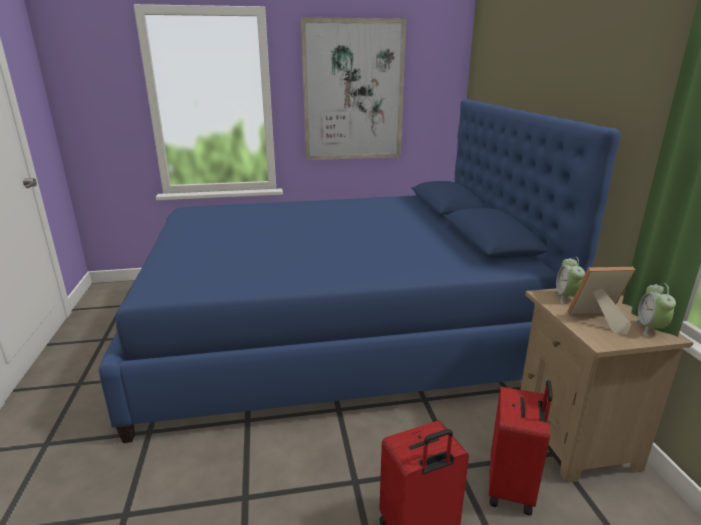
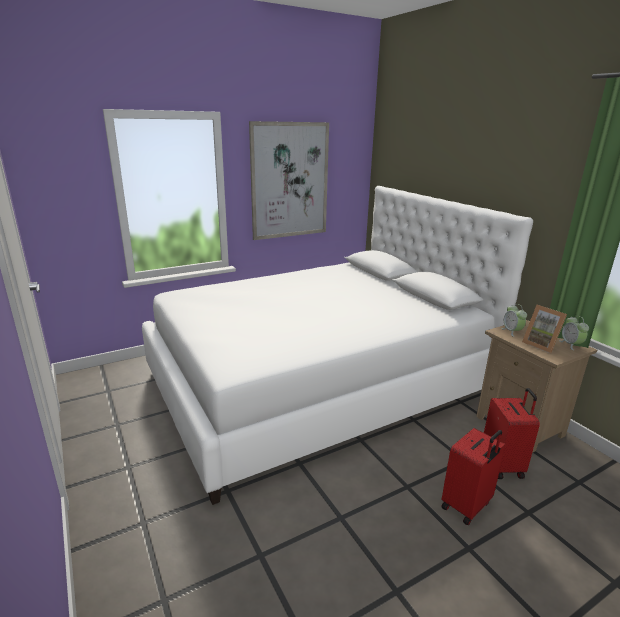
camera: 20 degrees left, 0 degrees up
(337, 334) = (318, 383): blue bed -> white bed
(597, 321) = (541, 345): picture frame -> picture frame turned 105 degrees counterclockwise

